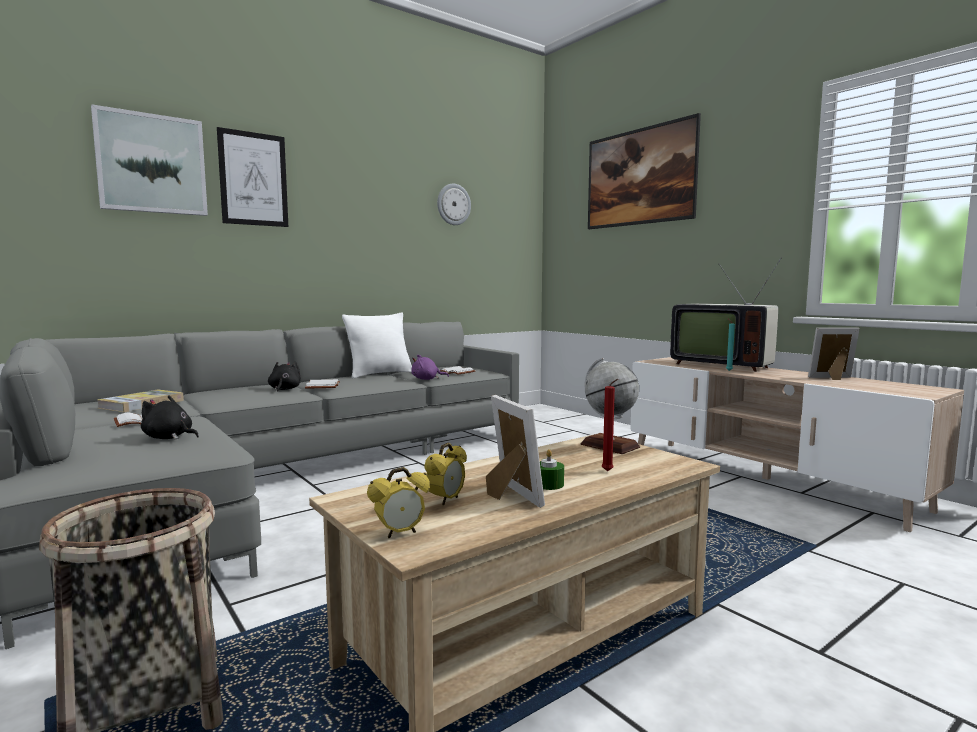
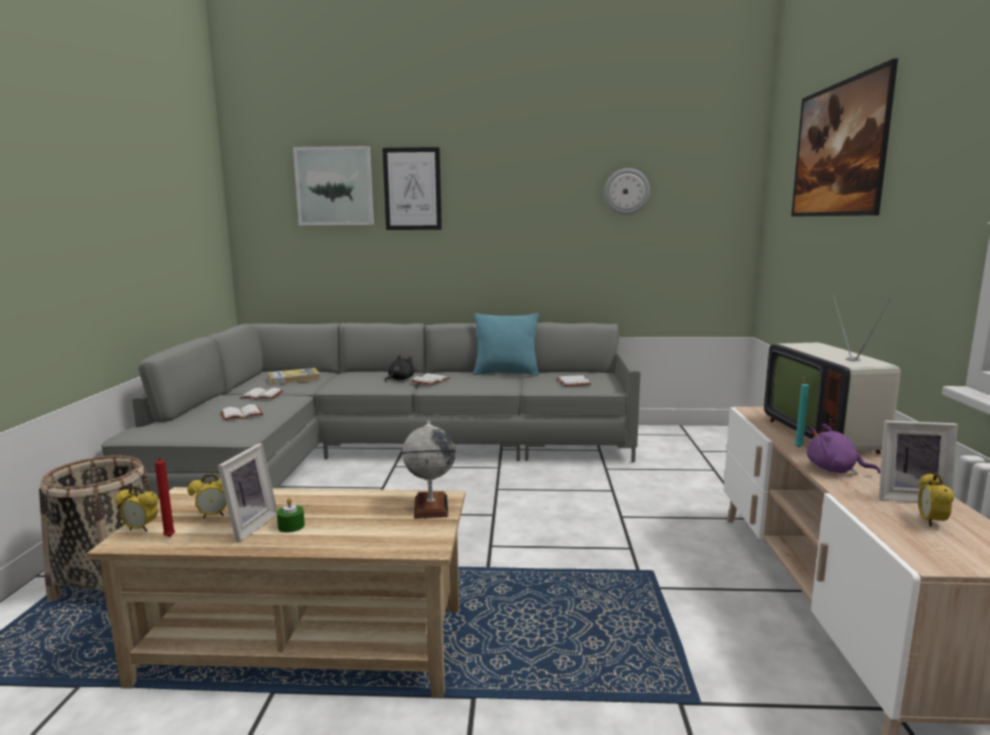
camera: 40 degrees right, 5 degrees up
(169, 438) = (241, 415): black plush toy -> white book
(380, 374) = (506, 373): white pillow -> turquoise pillow
(427, 379) = (530, 387): purple plush toy -> purple plush toy (834, 470)
(608, 472) = (355, 531): red candle -> red candle (168, 538)
(833, 378) = (909, 496): picture frame -> picture frame turned 150 degrees clockwise
(872, 384) = (930, 522): none -> alarm clock

